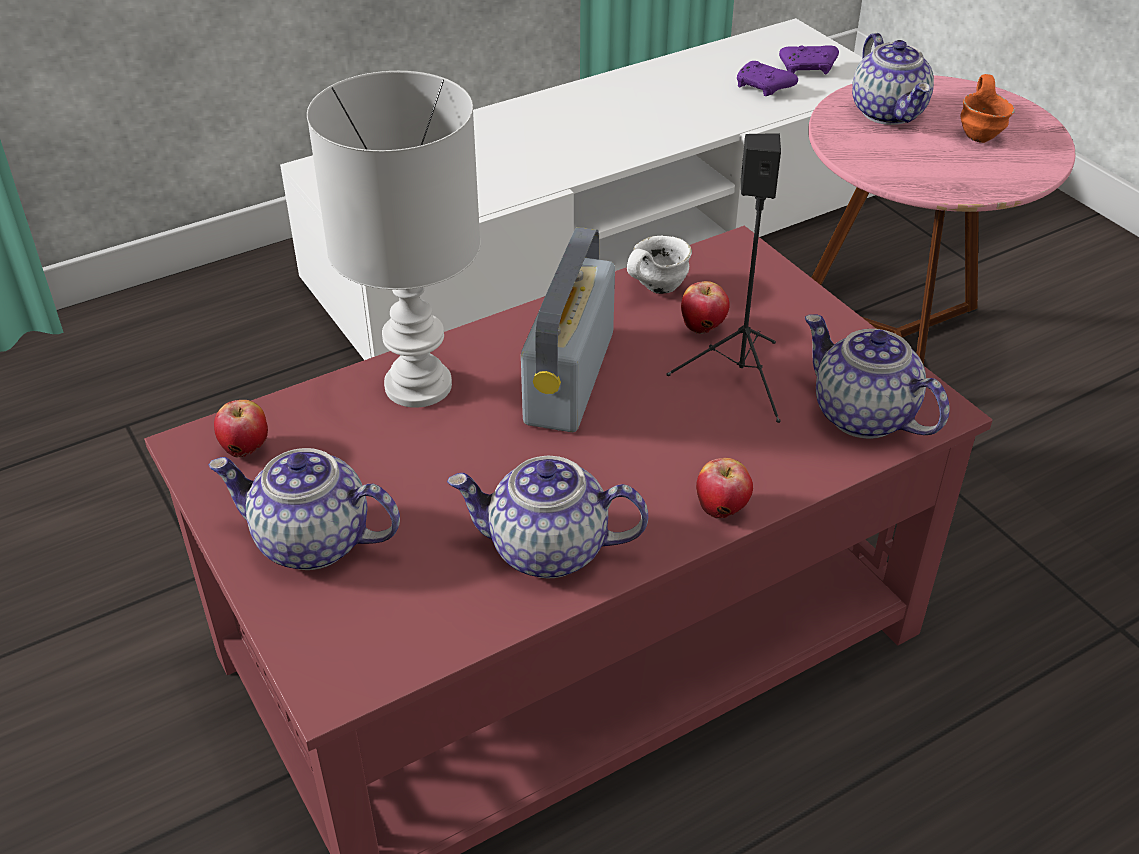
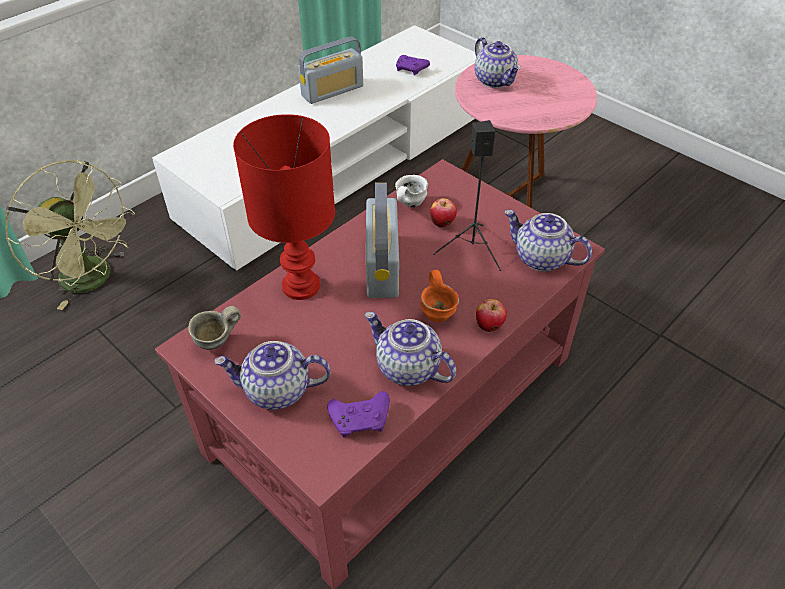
camera: 15 degrees left, 5 degrees up
(151, 350) = (95, 279): none -> green fan
(246, 450) = (218, 344): apple -> grey mug
(419, 387) = (302, 287): white table lamp -> red table lamp
(547, 550) = (407, 368): teapot -> teapot turned 45 degrees clockwise
(613, 104) = (332, 91): none -> radio
(808, 68) = (431, 55): purple game controller -> purple game controller (361, 419)
(982, 135) = (546, 87): orange mug -> orange mug (439, 312)

